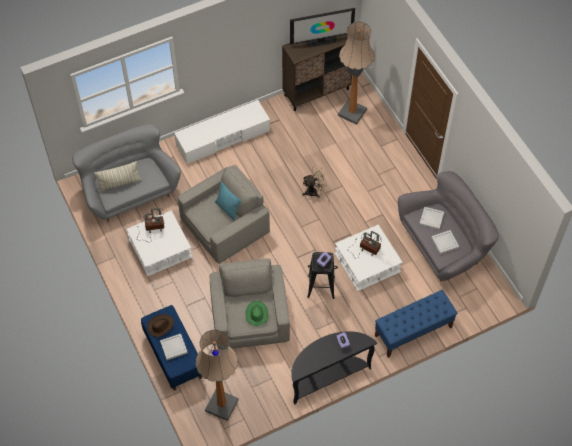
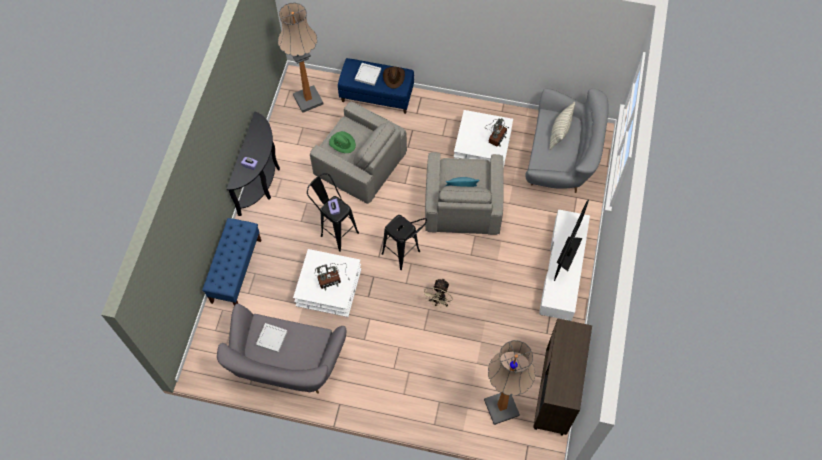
camera: 130 degrees right, 5 degrees up
(299, 234) = (405, 256): none -> black stool
(321, 40) = (569, 368): television -> television (568, 252)
(432, 218) = (304, 348): white tray -> none

